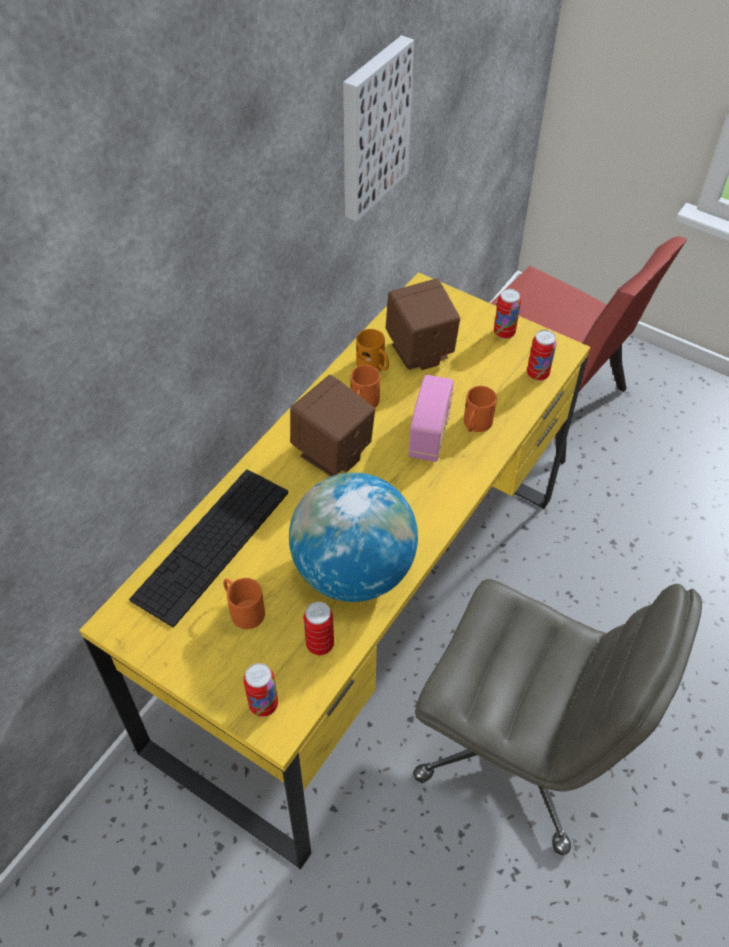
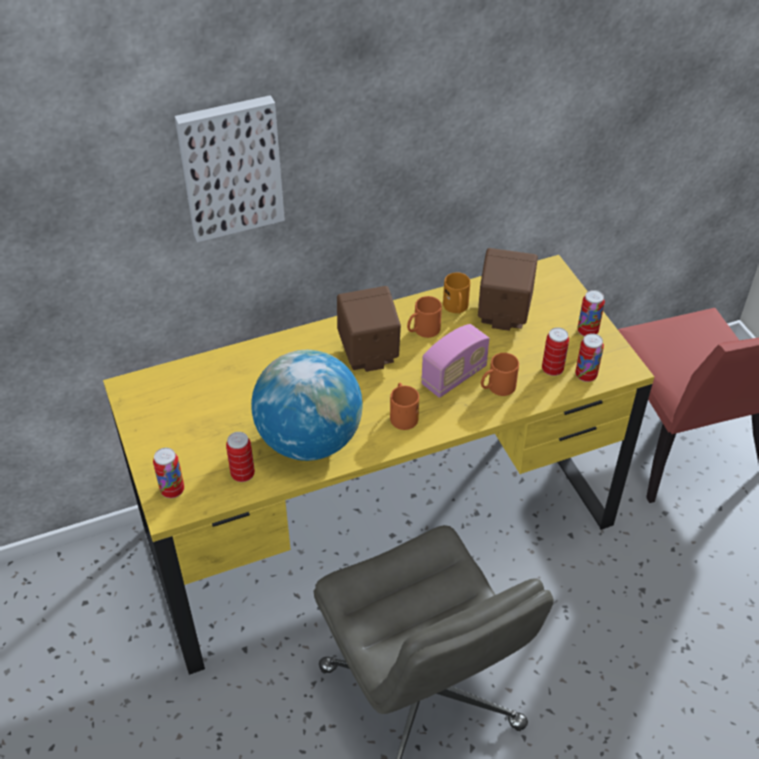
camera: 35 degrees right, 5 degrees down
(212, 544) = (230, 371): keyboard -> none
(242, 609) = (212, 423): orange mug -> orange mug (402, 414)
(371, 129) = (508, 102): picture -> picture (230, 167)
(506, 383) = (552, 369): none -> can

